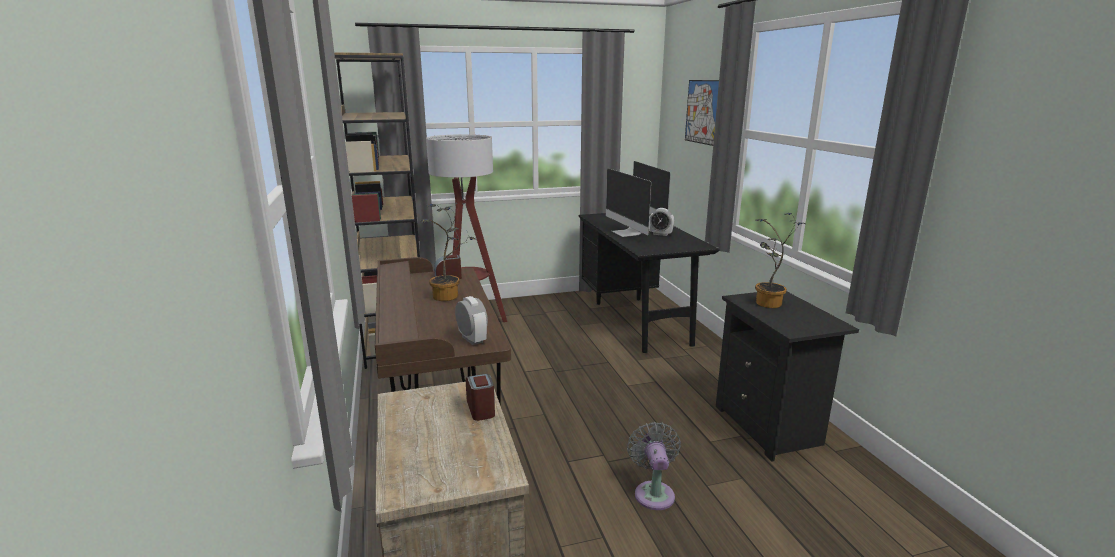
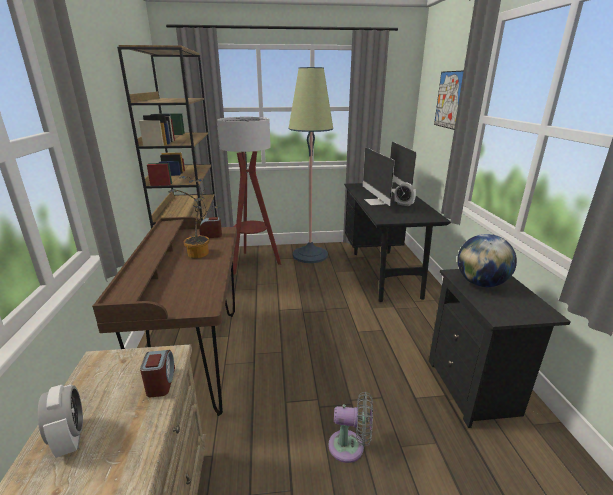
camera: 10 degrees right, 5 degrees up
(472, 339) = (192, 301): alarm clock -> alarm clock (70, 438)
(541, 308) = (310, 255): none -> floor lamp
(653, 492) = (350, 447): grey fan -> grey fan turned 90 degrees clockwise
(767, 305) = (480, 283): potted plant -> globe

